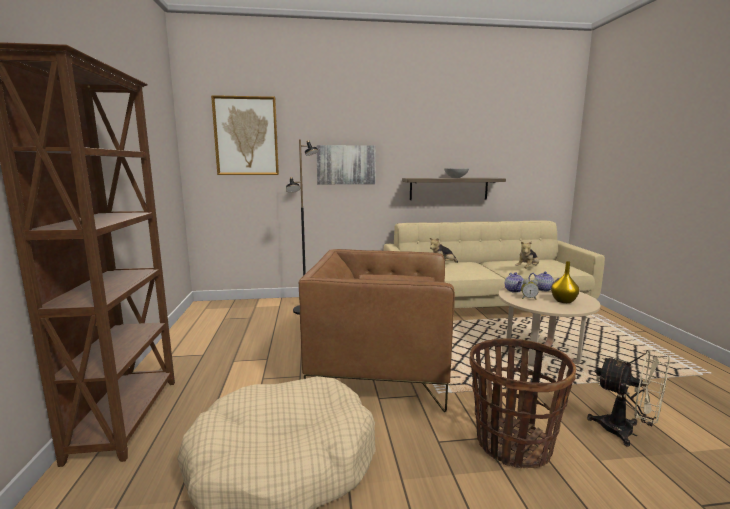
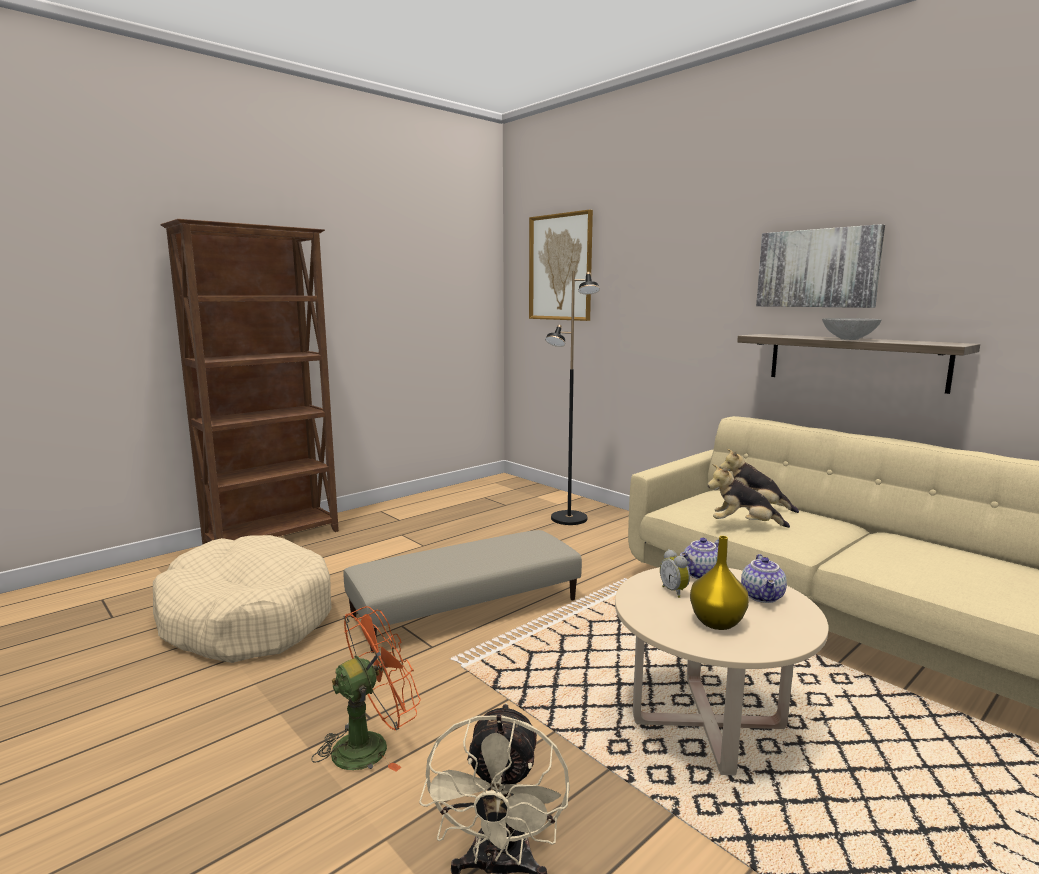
camera: 55 degrees right, 0 degrees up
(346, 165) = (673, 308): picture -> picture (817, 268)
(379, 371) = (465, 607): brown armchair -> beige ottoman
(512, 444) = (371, 745): basket -> orange fan
(527, 269) = (896, 567): plush toy -> plush toy (743, 525)

